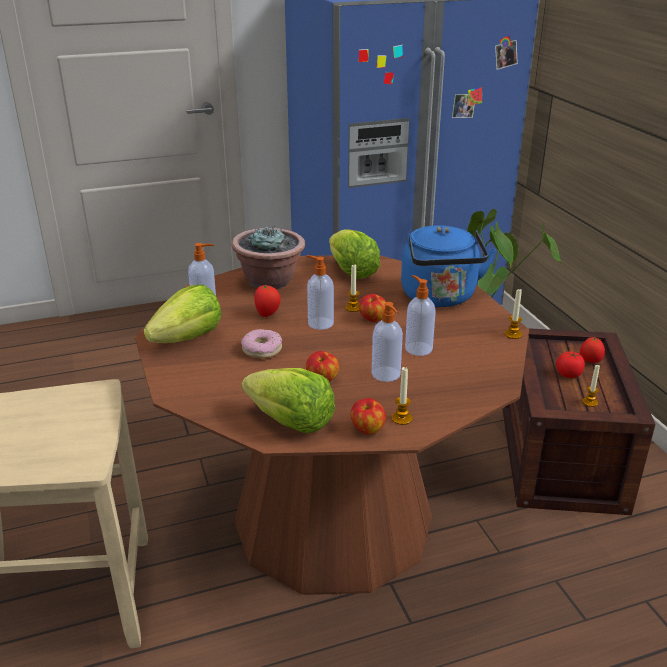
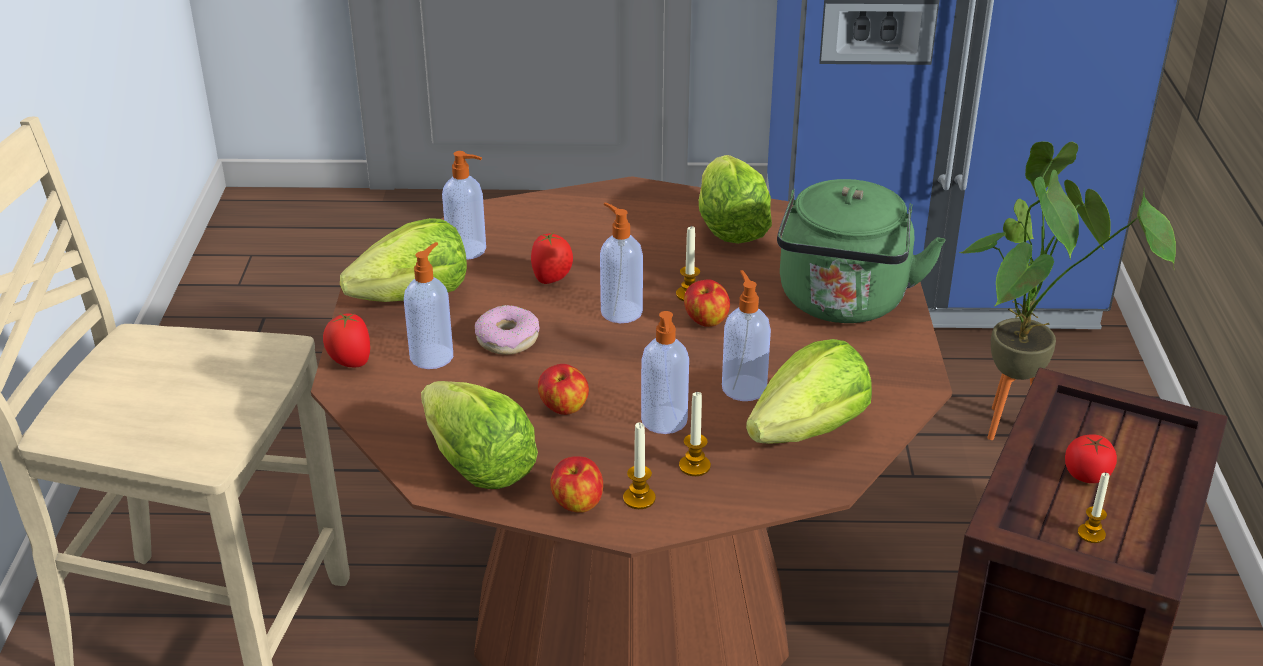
camera: 20 degrees right, 5 degrees up
(221, 367) = (432, 356): none -> soap dispenser
(270, 282) = (590, 223): potted plant -> none
(440, 298) = (843, 303): blue kettle -> green kettle
(470, 363) = (809, 430): none -> lettuce
(513, 334) = (916, 395): candle -> candle (694, 466)
(590, 361) = (1143, 460): tomato -> tomato (350, 362)

